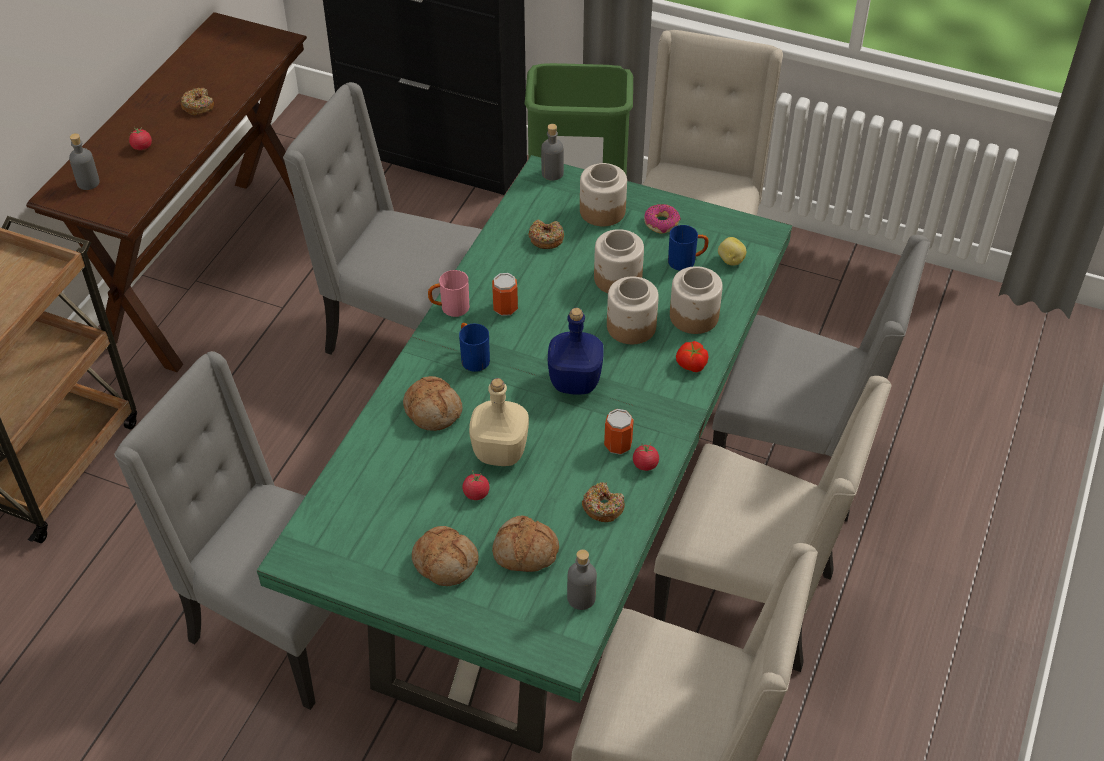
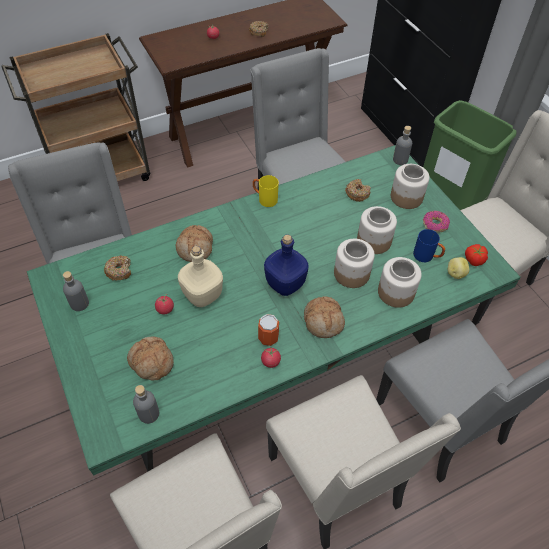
camera: 40 degrees right, 5 degrees up
(88, 183) = (173, 41): grey bottle -> grey bottle (79, 303)
(446, 562) = (108, 336): bread -> bread (324, 321)
(449, 308) = (264, 199): pink mug -> yellow mug
(472, 357) = (246, 233): blue mug -> none
(505, 308) = (293, 217): can -> none
(603, 507) = (219, 369): donut -> donut (119, 271)
(691, 364) = (363, 320): tomato -> tomato (474, 259)

